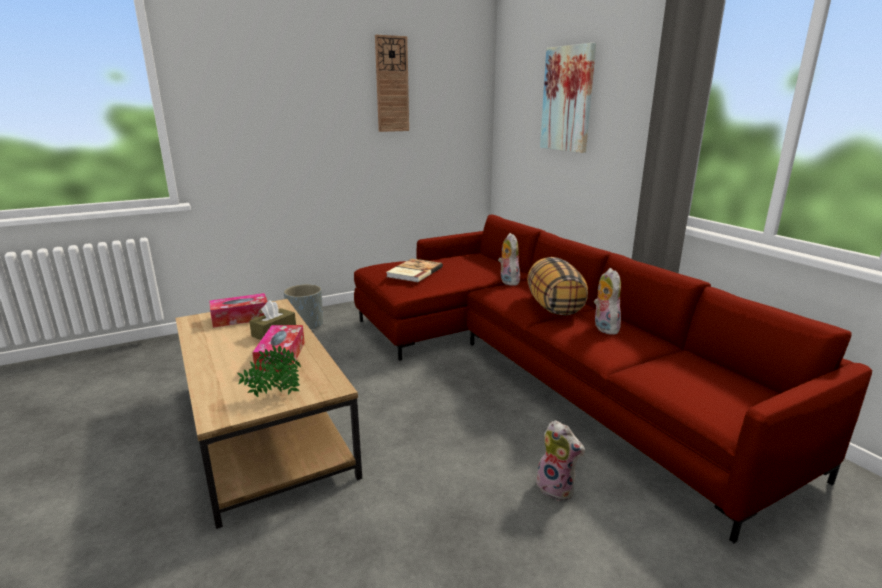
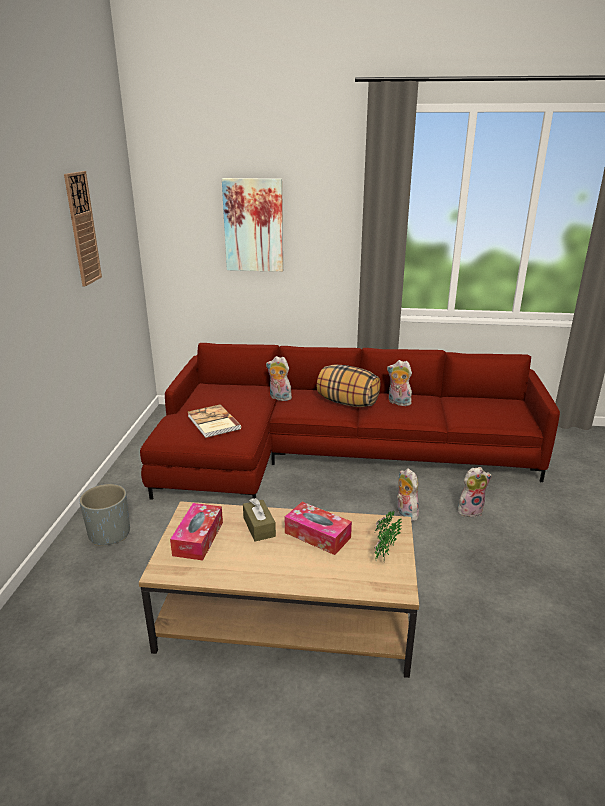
camera: 55 degrees left, 5 degrees up
(487, 441) = (405, 513): none -> plush toy

